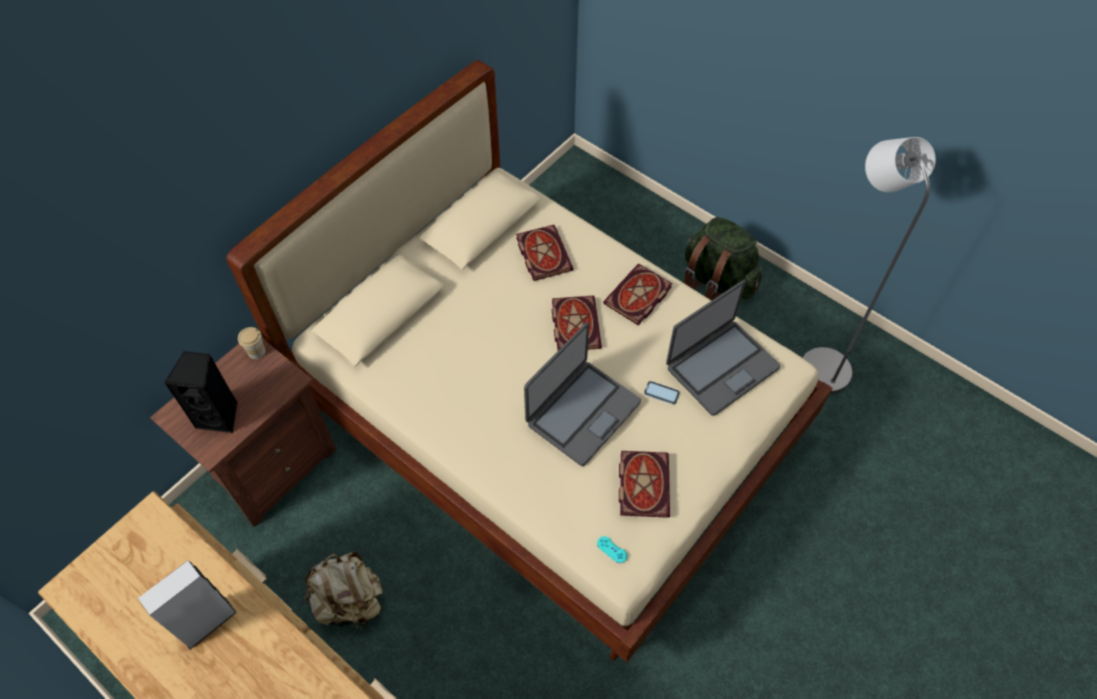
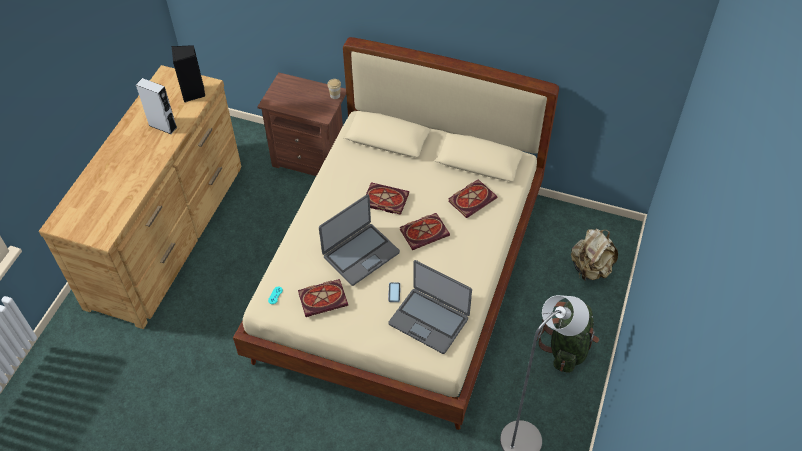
camera: 70 degrees right, 5 degrees down
(220, 416) = (290, 97): black speaker -> black speaker (193, 93)
(349, 601) = (244, 224): beige backpack -> beige backpack (590, 269)
(582, 412) = (360, 254): laptop -> laptop turned 60 degrees counterclockwise
(638, 297) = (463, 259): book -> book (384, 200)

